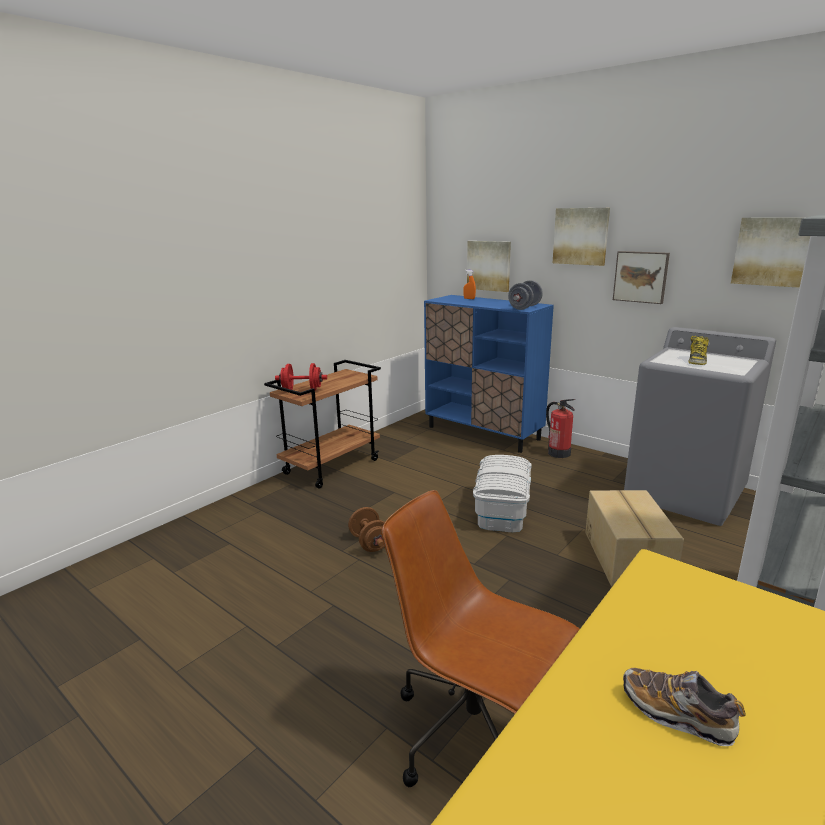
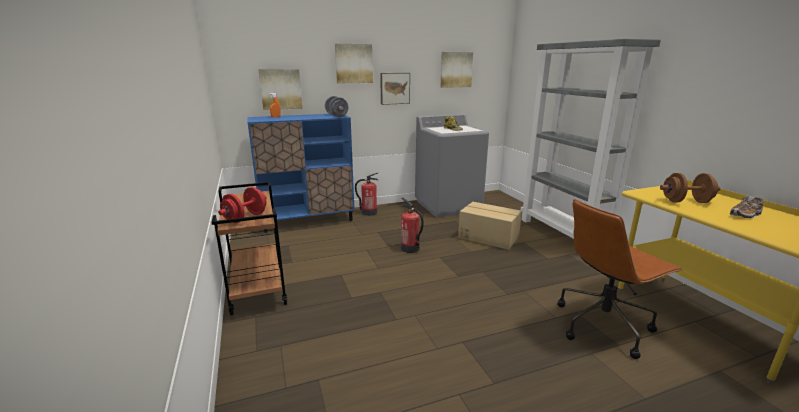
camera: 60 degrees left, 0 degrees up
(370, 543) = (398, 304): brown dumbbell -> brown dumbbell (686, 201)
(501, 509) = (410, 249): white storage box -> fire extinguisher

